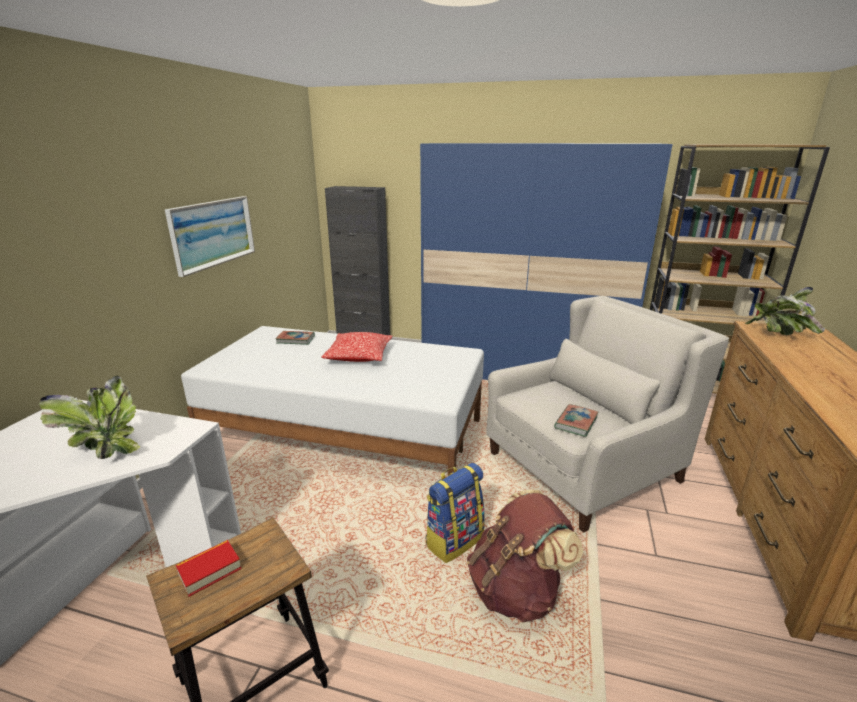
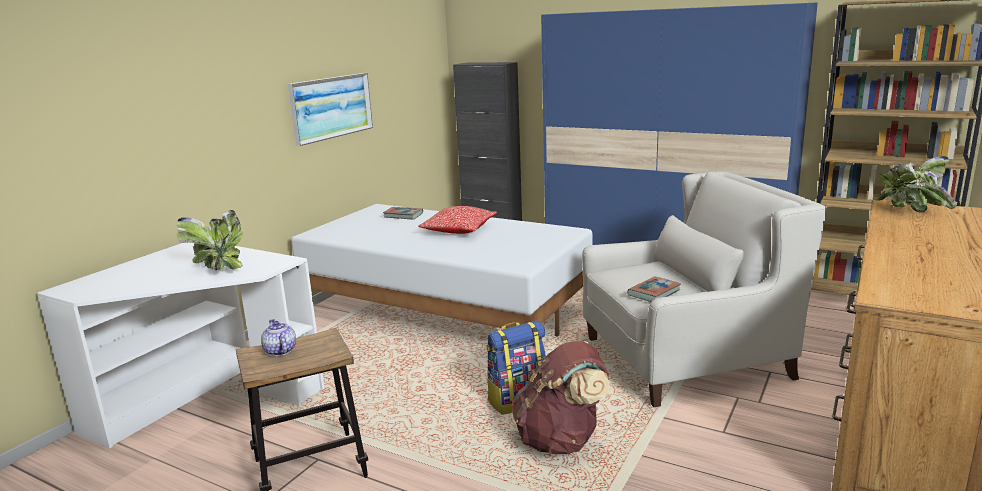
camera: 15 degrees right, 5 degrees down
(209, 571) = (280, 351): book -> teapot

